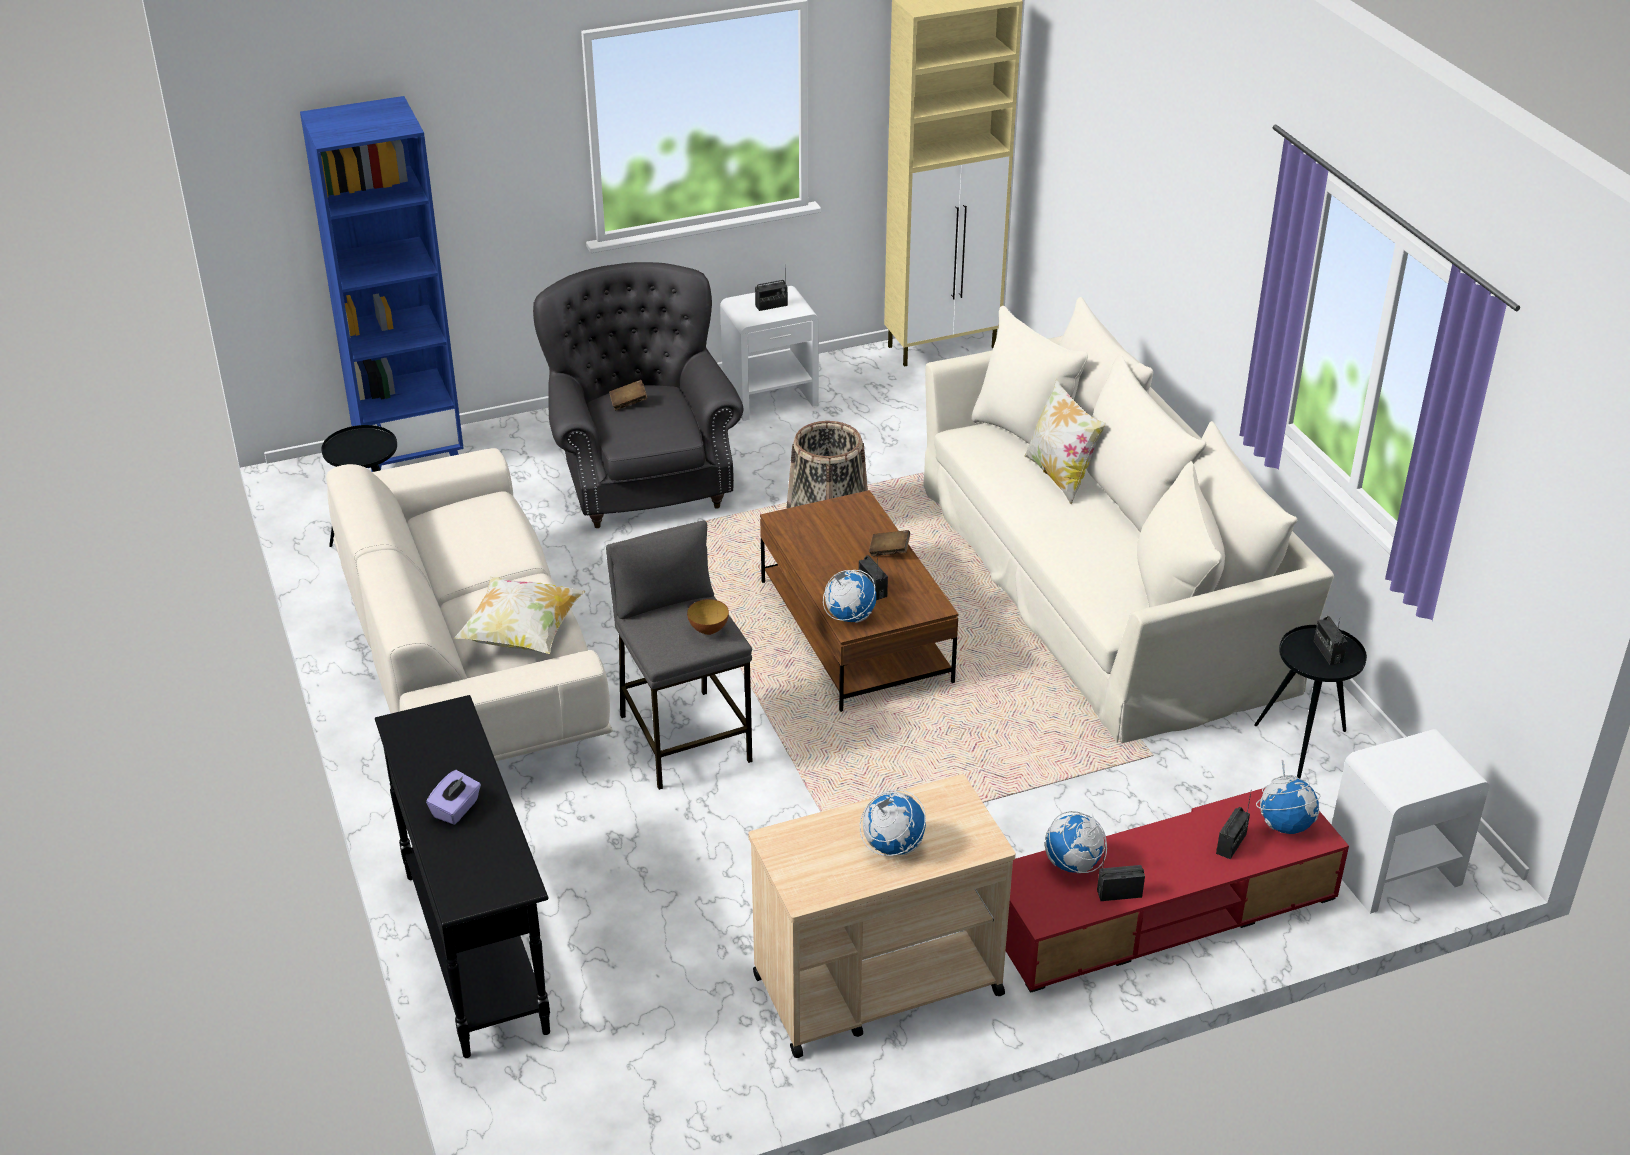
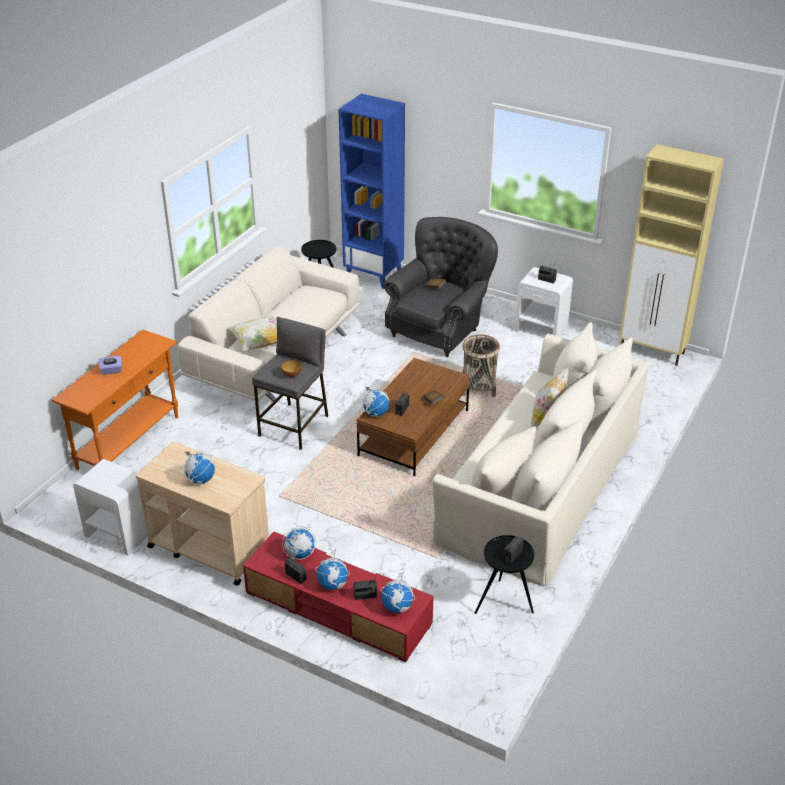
camera: 50 degrees right, 0 degrees up
(476, 951) = (129, 442): black console table -> orange console table
(1176, 864) = (333, 584): none -> globe
(1392, 872) = (447, 674): white nightstand -> white nightstand (119, 533)

